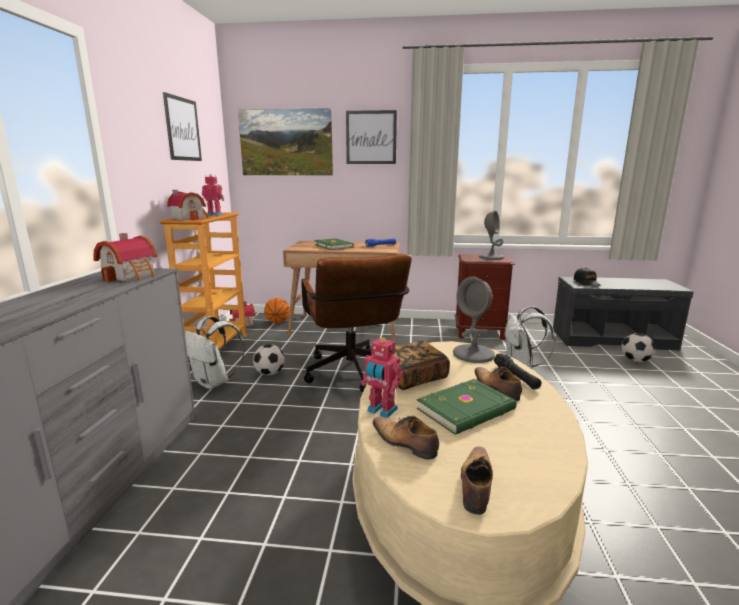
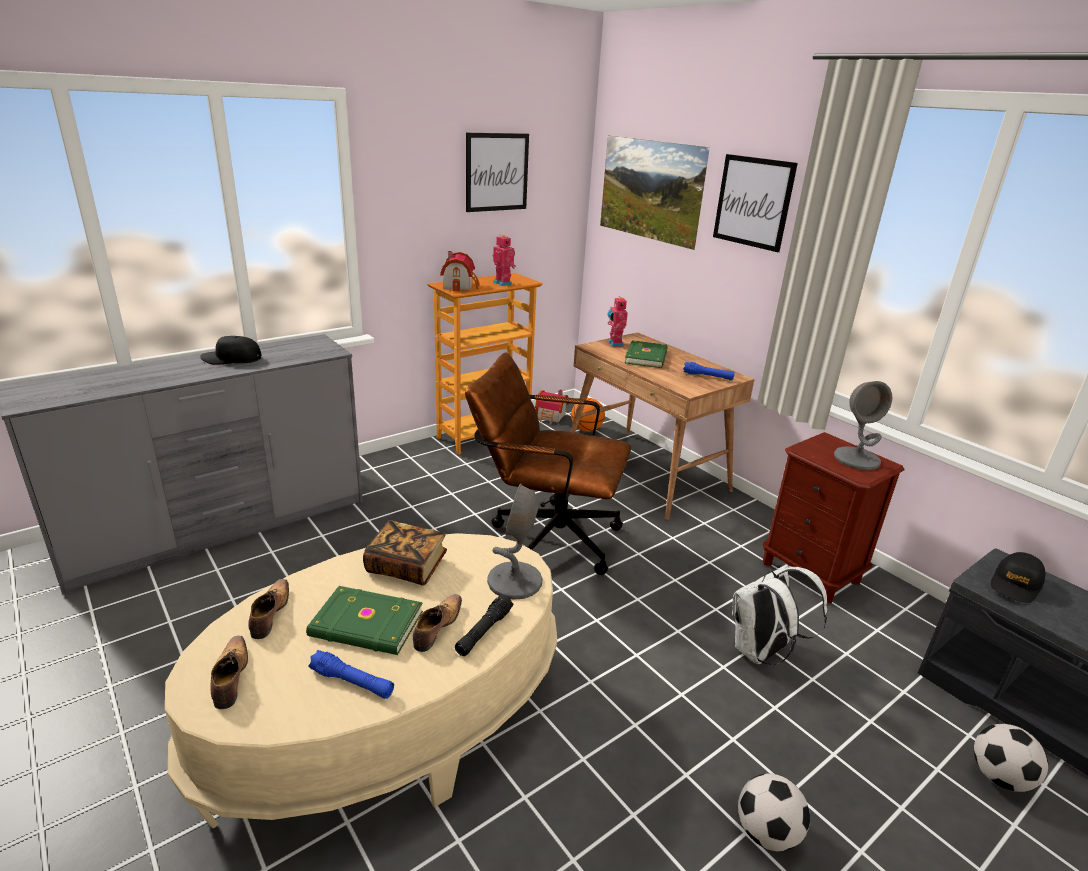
camera: 45 degrees right, 10 degrees up
(66, 293) = (232, 359): none -> black cap
(132, 276) = (305, 352): toy house -> none
(214, 382) = (425, 474): white backpack -> none
(269, 373) = (478, 490): football -> football (766, 833)
(353, 375) = (545, 536): brown office chair -> brown office chair turned 75 degrees clockwise
(381, 411) = (317, 578): toy robot -> toy robot (614, 343)
(476, 485) = (230, 677): shoe -> shoe turned 75 degrees counterclockwise
(530, 433) = (352, 682): none -> blue flashlight

